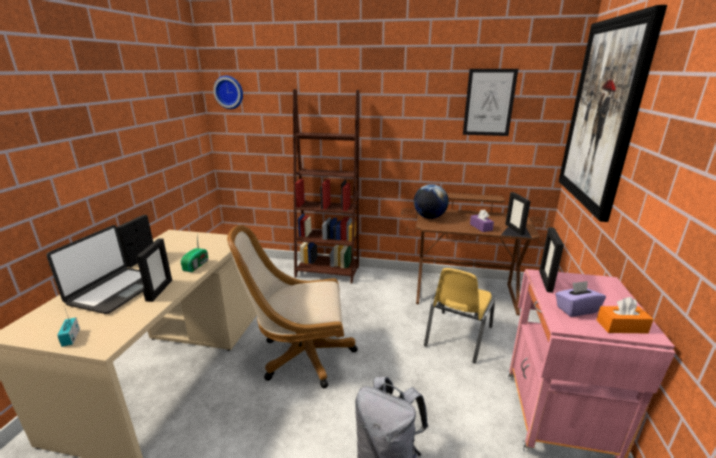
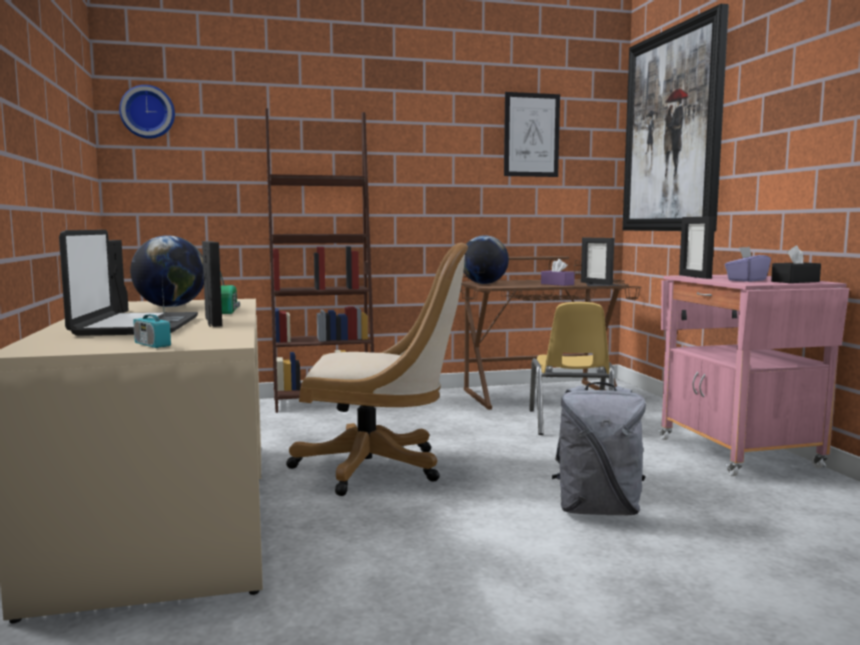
camera: 25 degrees left, 15 degrees down
(184, 248) = (170, 306): none -> globe
(300, 355) = (380, 467): office chair -> office chair turned 150 degrees counterclockwise
(621, 326) = (795, 281): orange tissue box -> black tissue box

